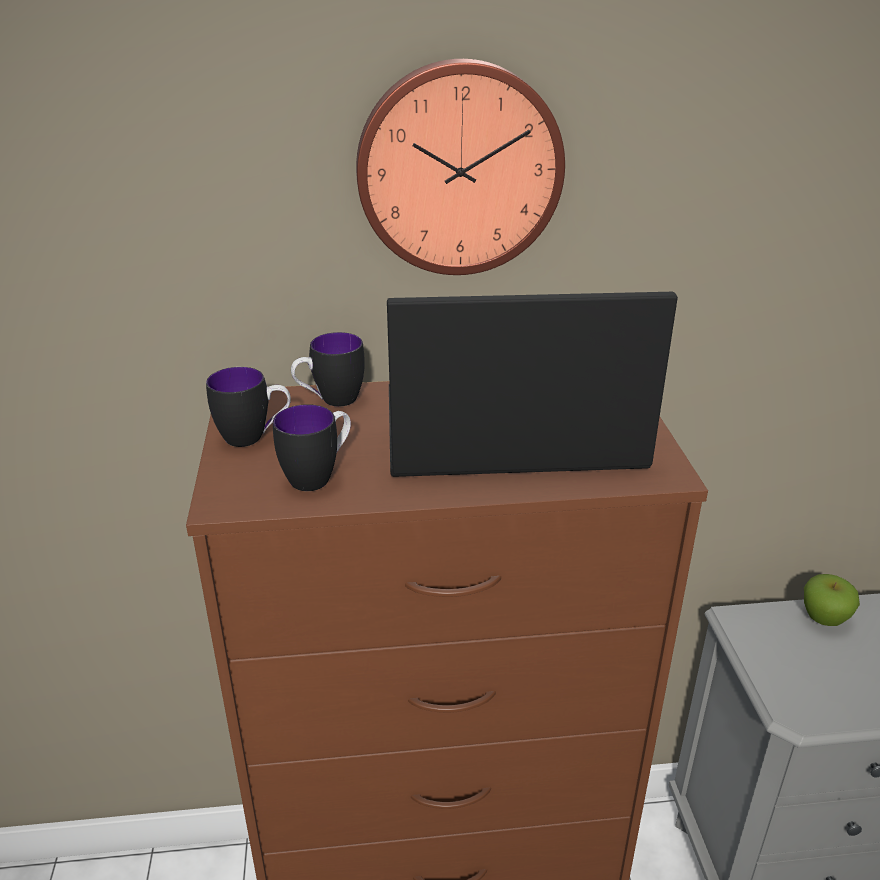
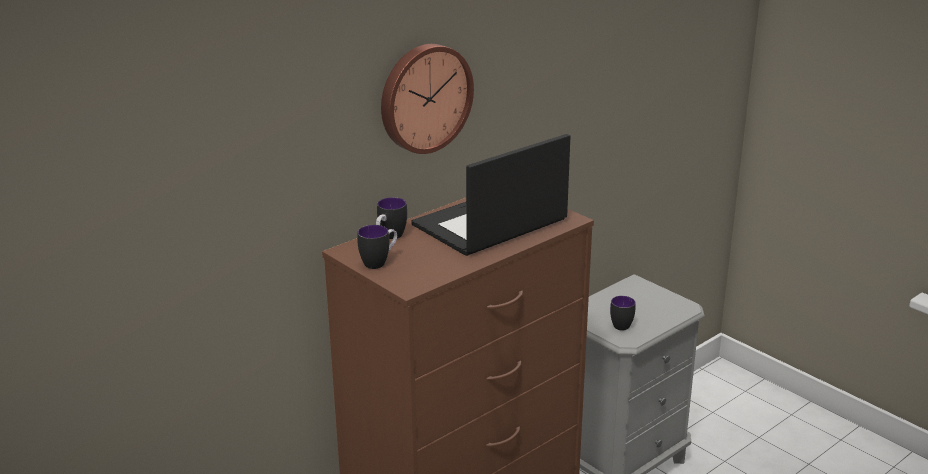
camera: 35 degrees left, 5 degrees down
(319, 476) = (434, 266): mug -> mug (621, 324)
(824, 619) = (609, 298): apple -> none

